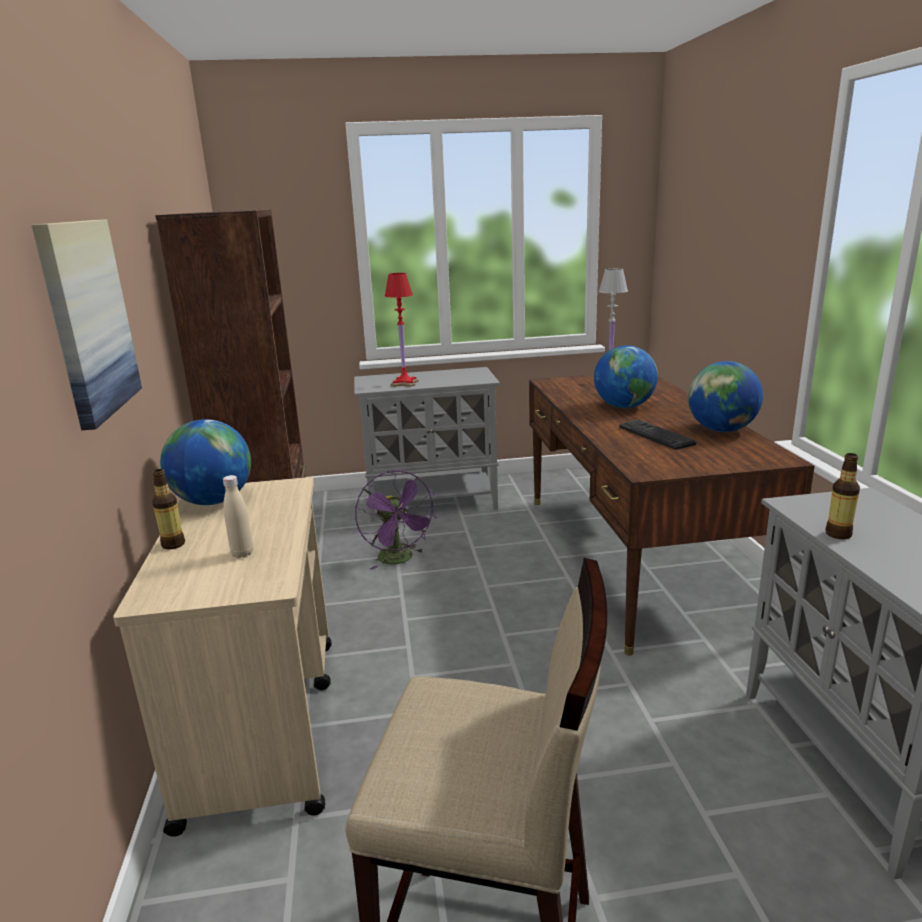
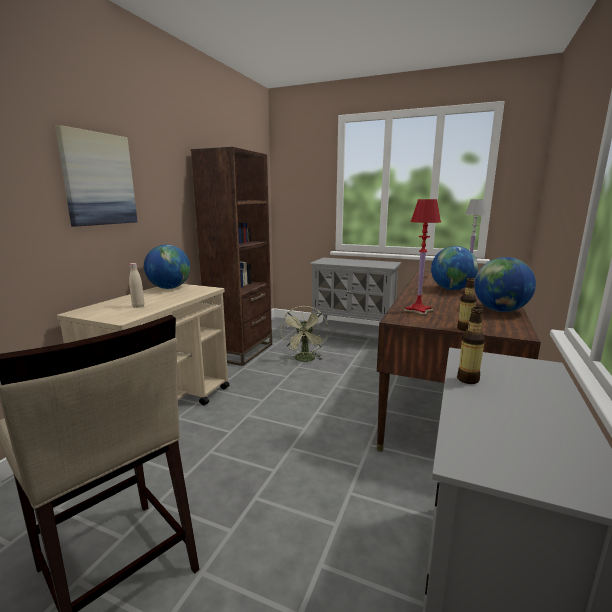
camera: 30 degrees right, 5 degrees down
(173, 544) = (124, 298): bottle -> bottle (464, 329)
(400, 560) = (305, 360): purple fan -> green fan
(404, 383) = (341, 262): red table lamp -> red table lamp (417, 311)
(656, 435) = (444, 305): keyboard -> none

